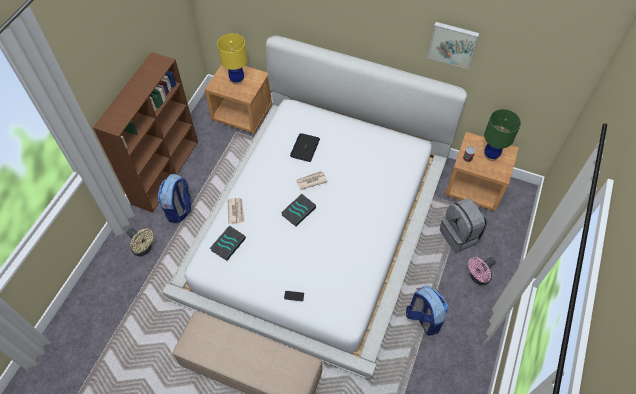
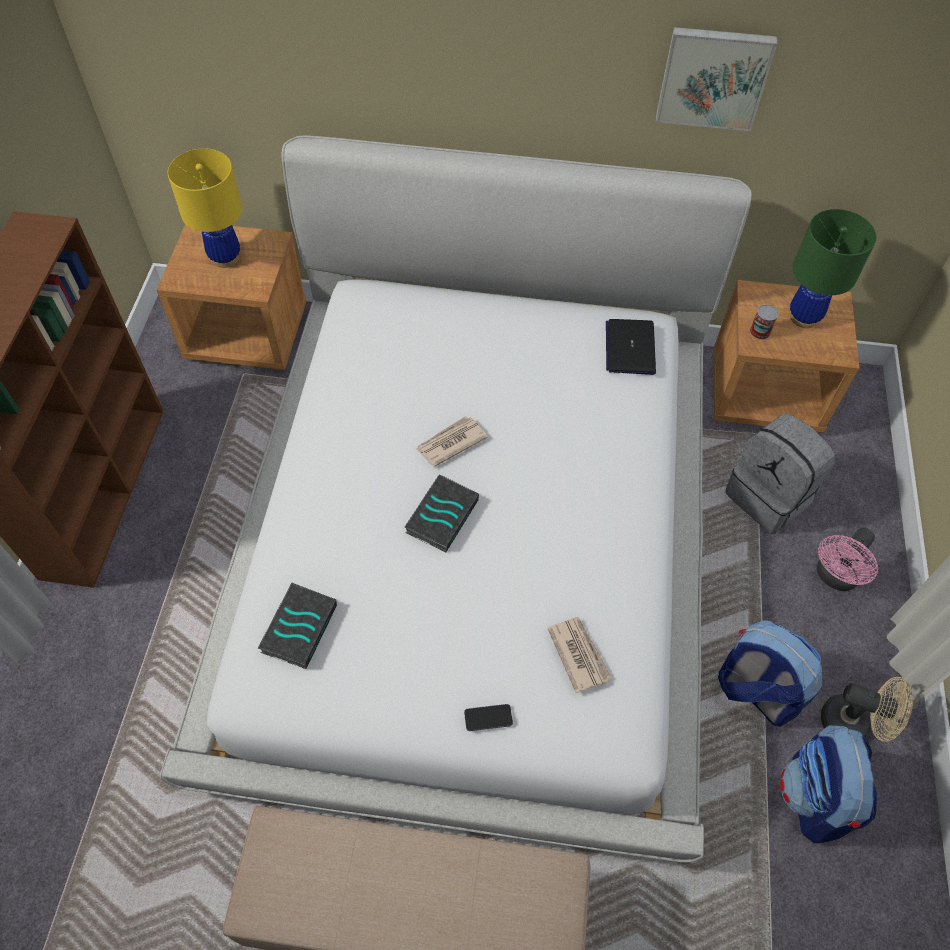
camera: 15 degrees left, 0 degrees up
(144, 249) = (92, 678): beige fan -> beige fan (853, 723)
(179, 209) = (155, 567): backpack -> backpack (815, 798)
(236, 211) = (297, 545): newspaper -> newspaper (578, 654)
(305, 148) = (416, 374): laptop -> laptop (630, 347)

